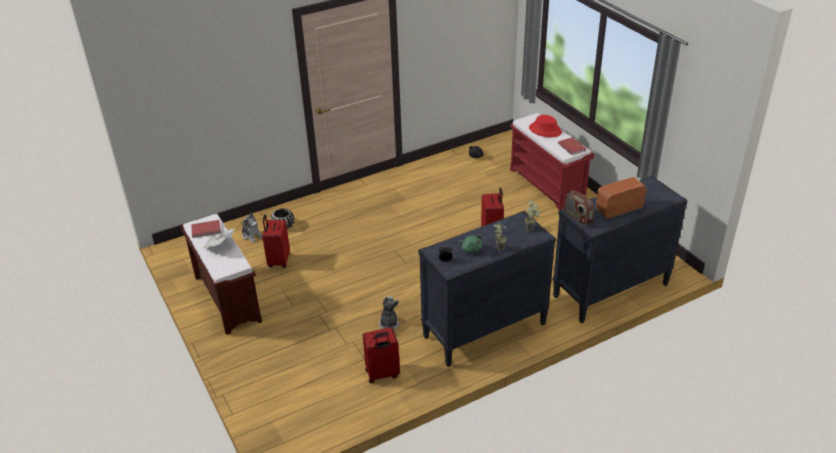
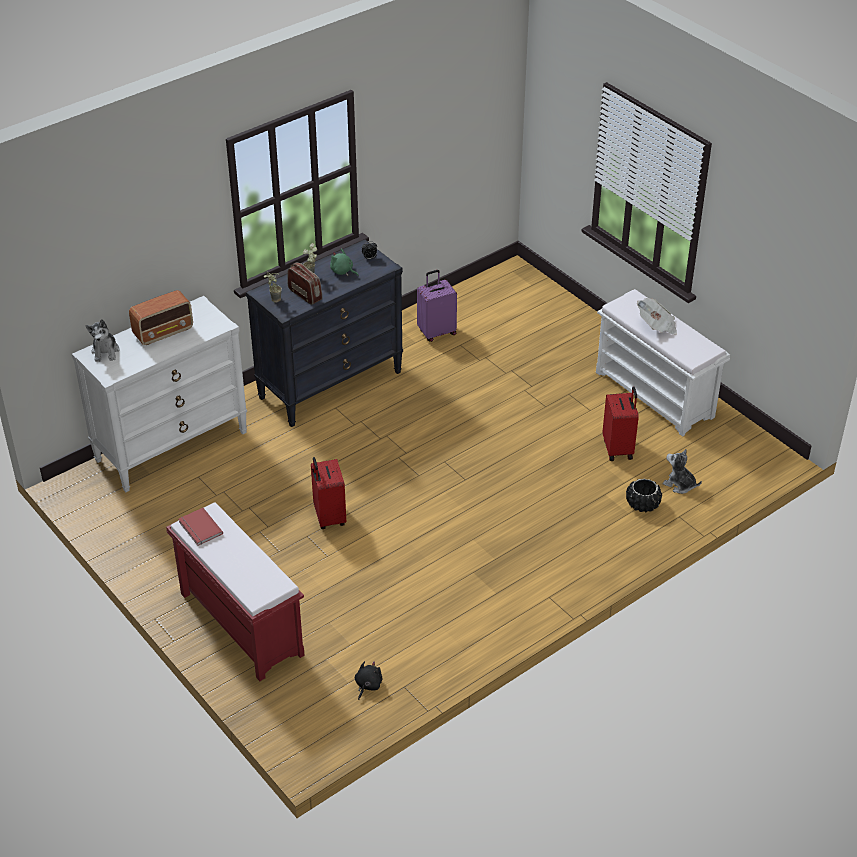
camera: 170 degrees right, 5 degrees up
(206, 230) = (688, 343): red book -> none
(226, 298) = (655, 395): brown bench -> white bench
(382, 374) = (436, 332): red suitcase -> purple suitcase
(389, 323) = (444, 383): plush toy -> plush toy (105, 351)
(545, 130) = (241, 564): red hat -> none
(577, 217) = (216, 318): radio -> radio (305, 294)
(610, 291) = (172, 445): black dresser -> white dresser

